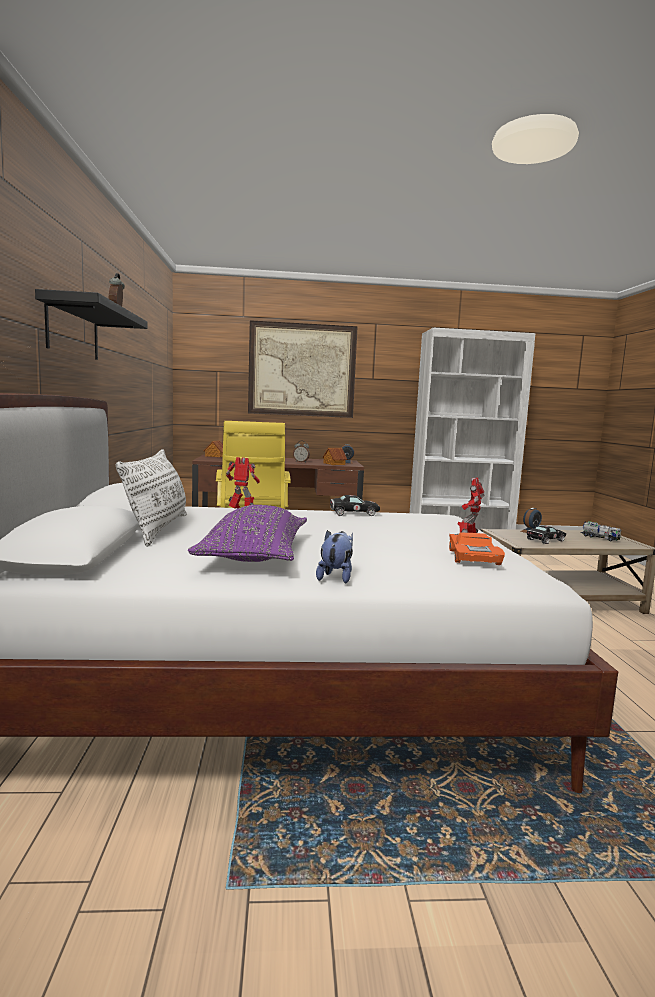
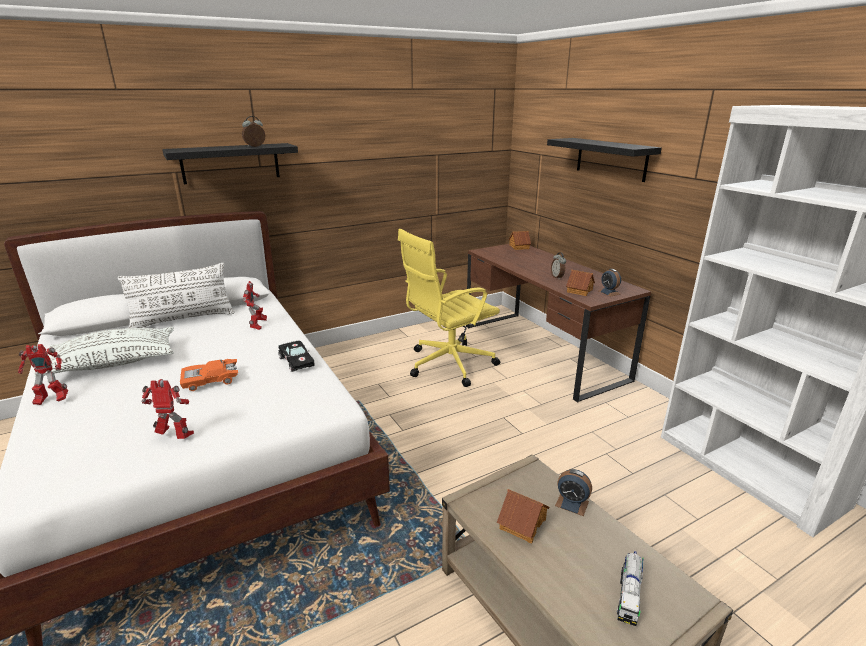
camera: 65 degrees right, 15 degrees up
(255, 554) = (114, 363): purple pillow -> white pillow
(302, 370) = (611, 159): picture -> black shelf
(336, 577) = (51, 401): plush toy -> toy robot
(473, 557) = (106, 446): orange toy car -> orange toy car (211, 380)
(545, 540) = (522, 523): black toy car -> toy house

